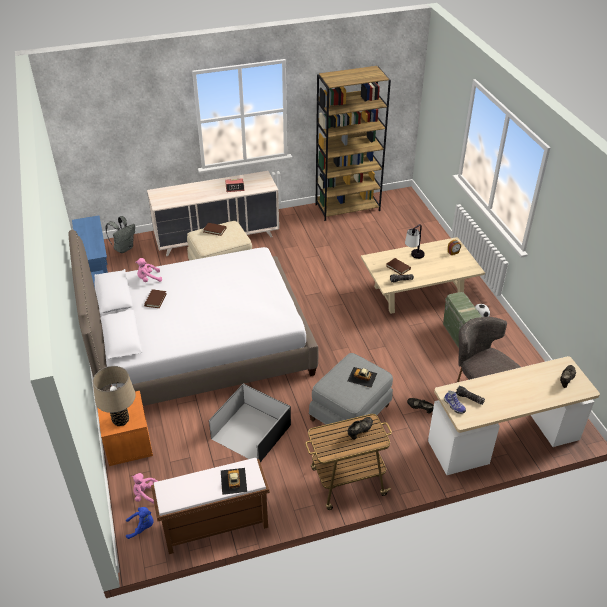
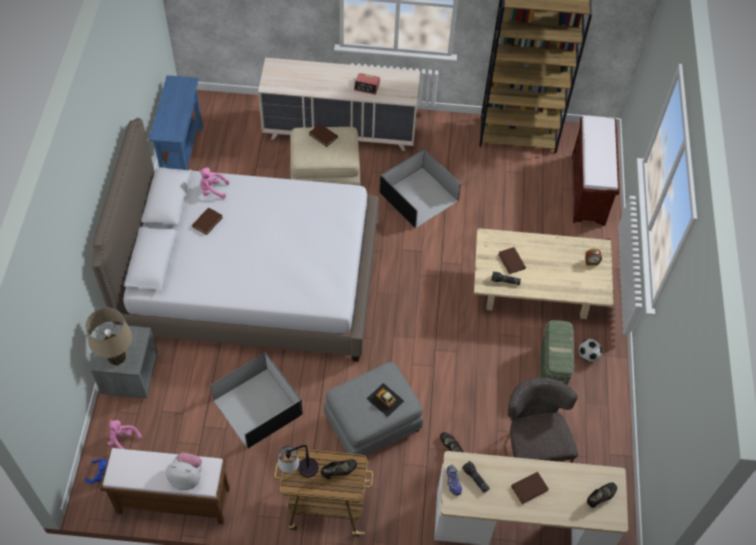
camera: 20 degrees right, 15 degrees up
(124, 248) = (229, 112): grey backpack -> none
(128, 444) = (130, 374): orange nightstand -> grey nightstand
(233, 481) = (187, 477): toy car -> plush toy
(298, 261) = (418, 197): none -> black storage box
(414, 257) = (539, 253): table lamp -> table lamp (299, 472)
(415, 225) = (588, 190): none -> brown bench
(512, 391) = (529, 488): none -> brown book

